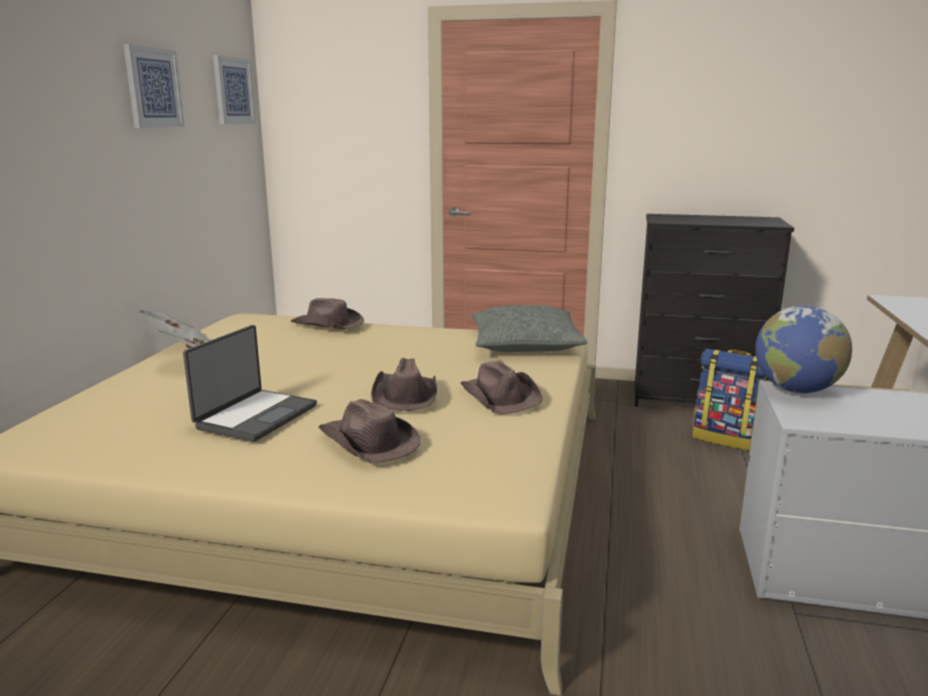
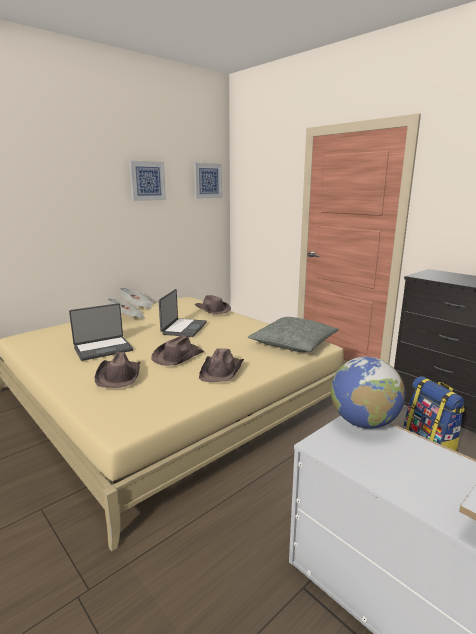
camera: 35 degrees right, 0 degrees up
(333, 358) = (183, 328): none -> laptop

